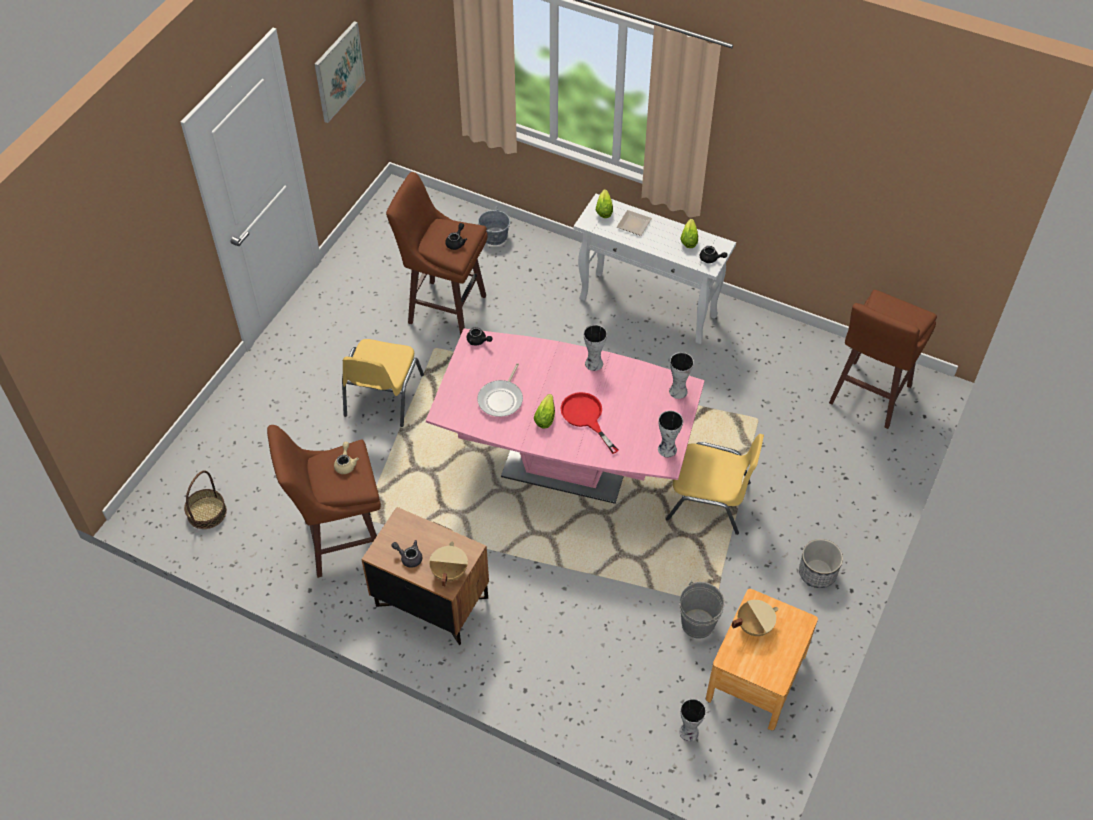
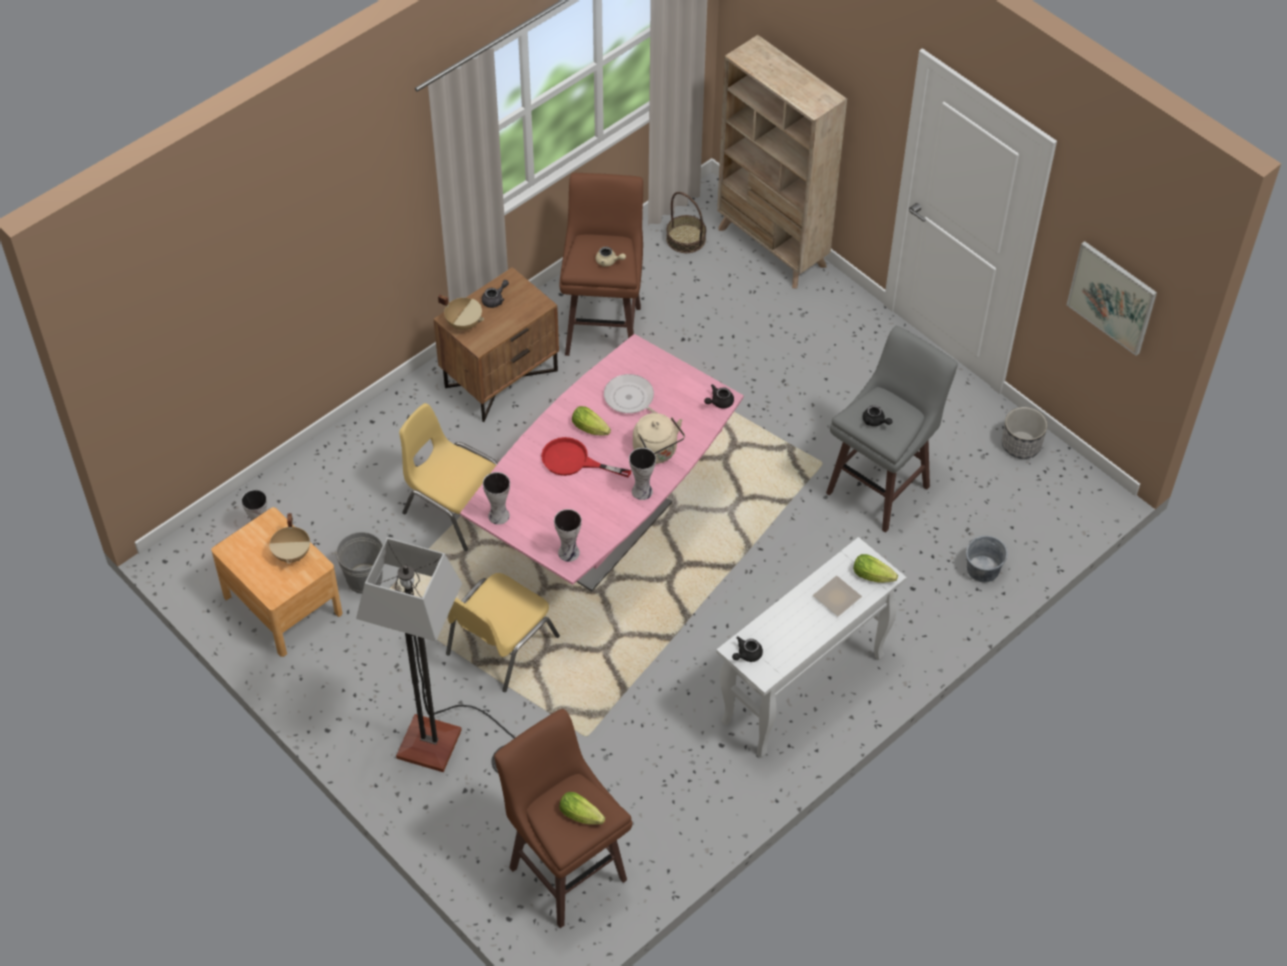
camera: 110 degrees right, 0 degrees up
(200, 444) = (772, 248): none -> beige bookcase
(382, 396) = (772, 401): yellow chair -> yellow chair (455, 506)
(445, 308) = (880, 488): brown stool -> grey stool
(549, 365) = (657, 452): none -> beige kettle
(585, 417) = (573, 461): red frying pan -> red frying pan turned 150 degrees counterclockwise
(689, 238) = (790, 646): lettuce -> lettuce (583, 816)
(815, 502) = (448, 744): none -> floor lamp
(817, 573) = (363, 707): planter -> planter (1021, 445)

